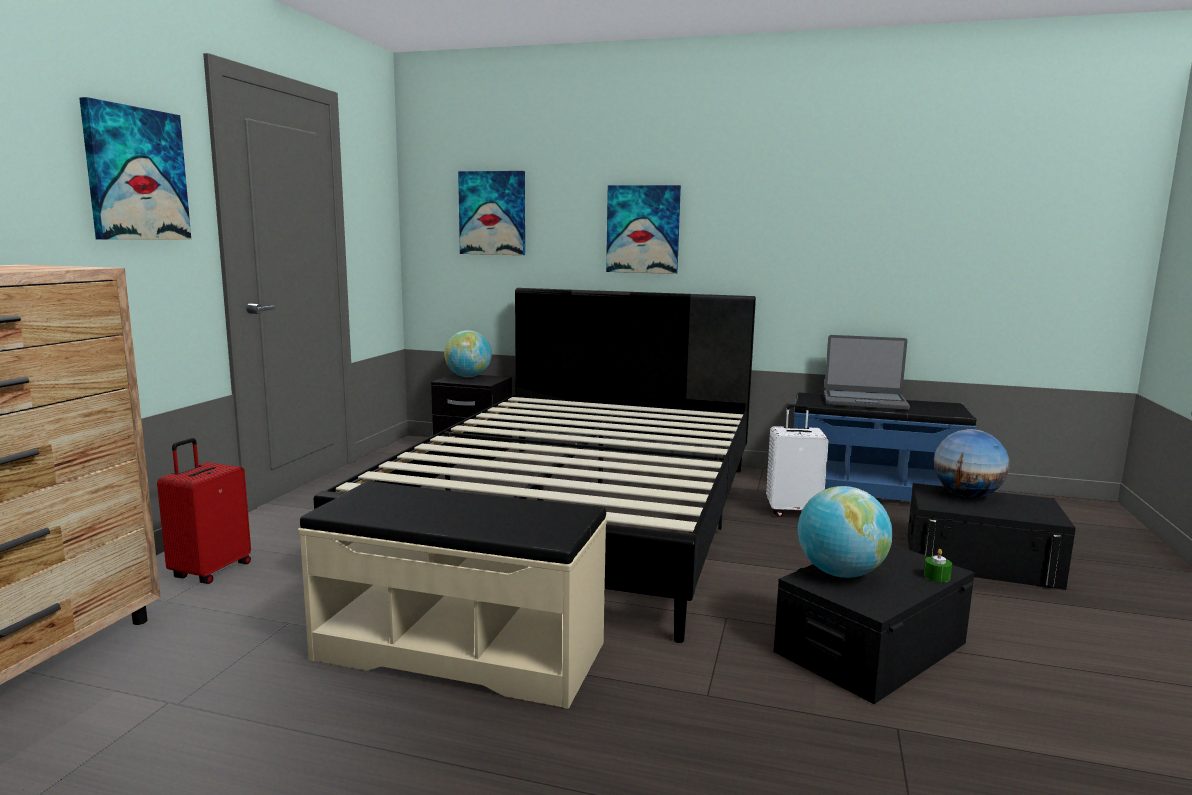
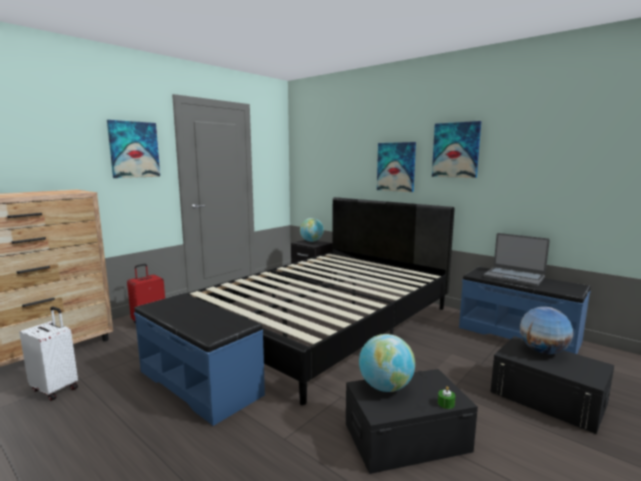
camera: 25 degrees right, 0 degrees up
(460, 650) = (200, 382): beige bench -> blue bench
(492, 213) = (326, 158): picture -> picture (456, 150)
(793, 511) = (449, 339): white suitcase -> white suitcase (56, 388)

